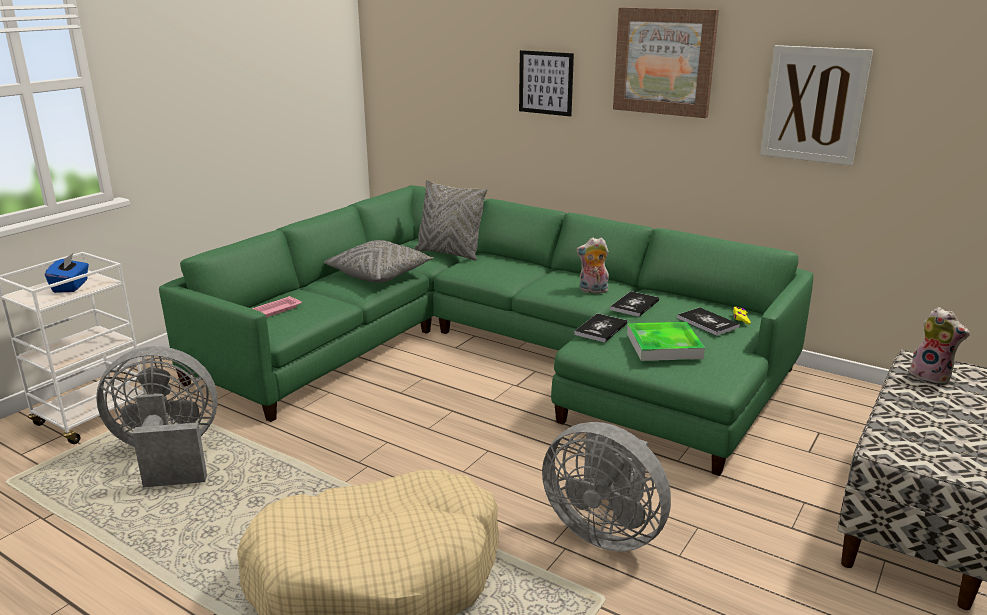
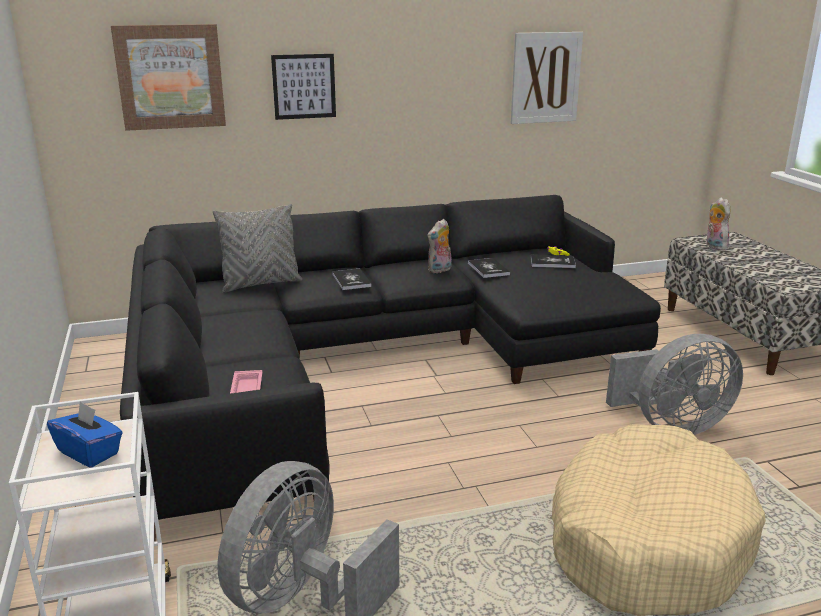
camera: 50 degrees left, 0 degrees up
(380, 274) = (250, 322): grey pillow -> none
(497, 352) = (369, 360): green sofa -> black sofa
(601, 329) = (510, 292): book -> book (351, 280)
(664, 61) = (425, 54): picture -> picture (170, 77)
(664, 346) = (569, 285): tray -> none
(931, 377) = (714, 246): plush toy -> plush toy turned 105 degrees counterclockwise

